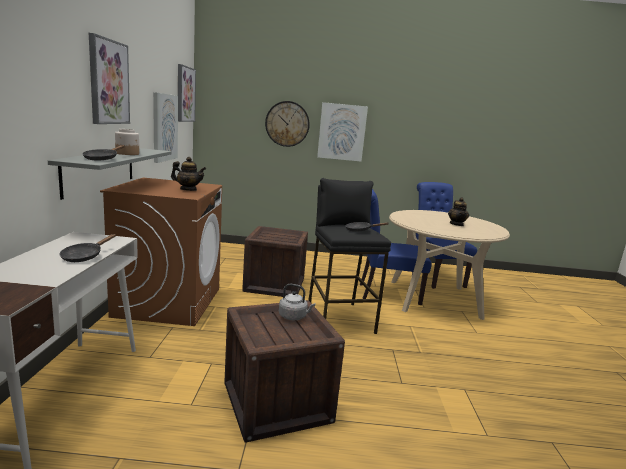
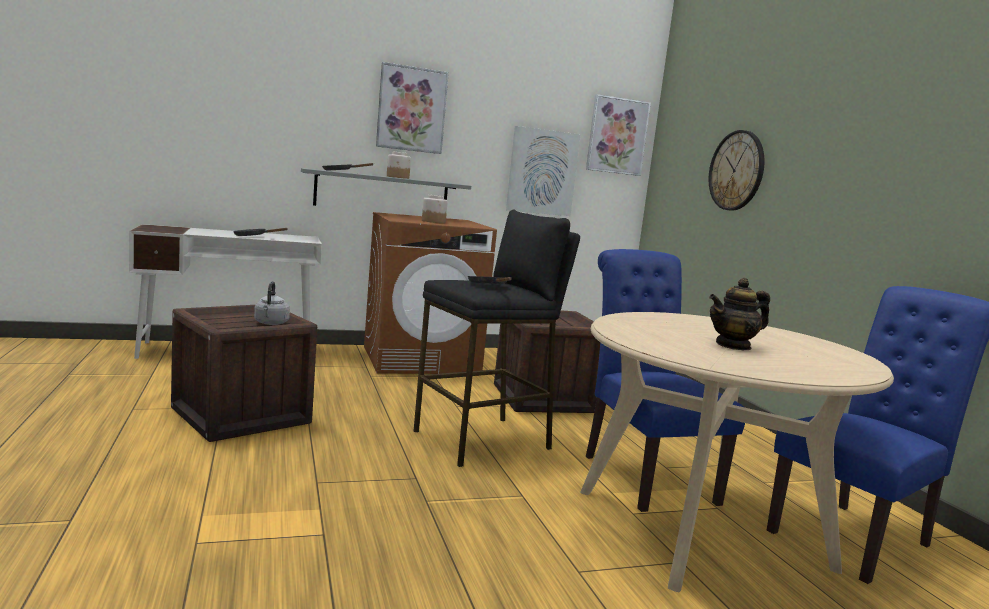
camera: 70 degrees right, 5 degrees down
(188, 190) = (433, 221): teapot -> jar
(342, 132) = (808, 179): picture -> none

